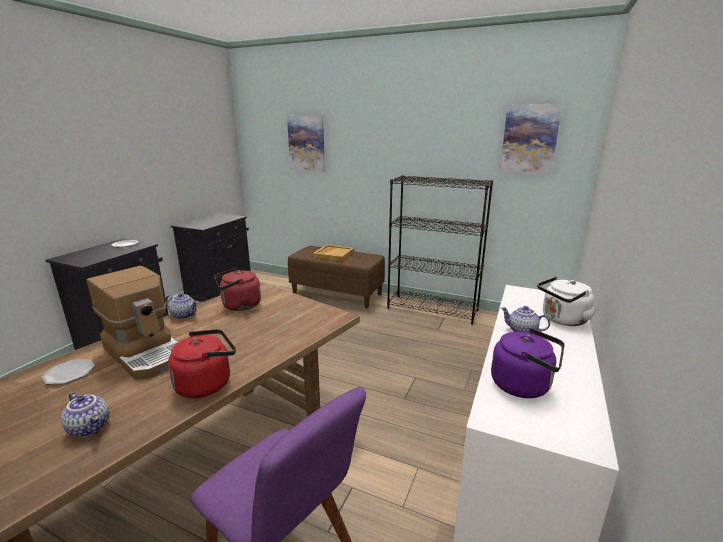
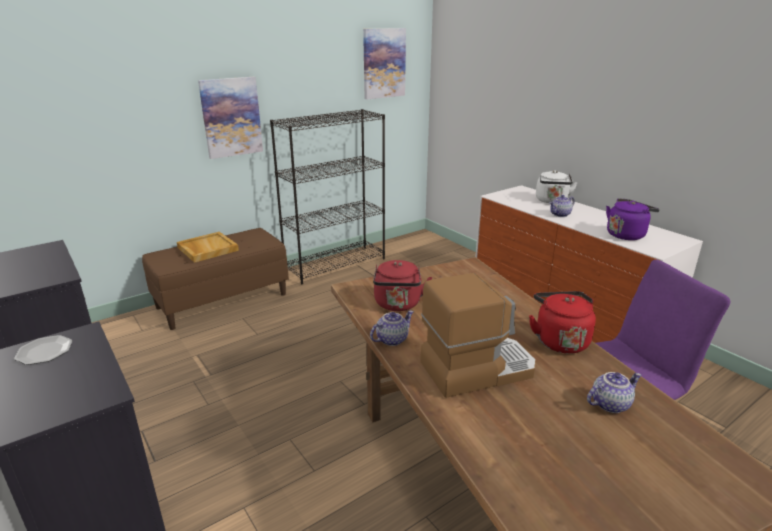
camera: 60 degrees left, 5 degrees up
(70, 373) = (493, 422): plate -> none
(306, 143) = (107, 94): picture -> picture (231, 117)

